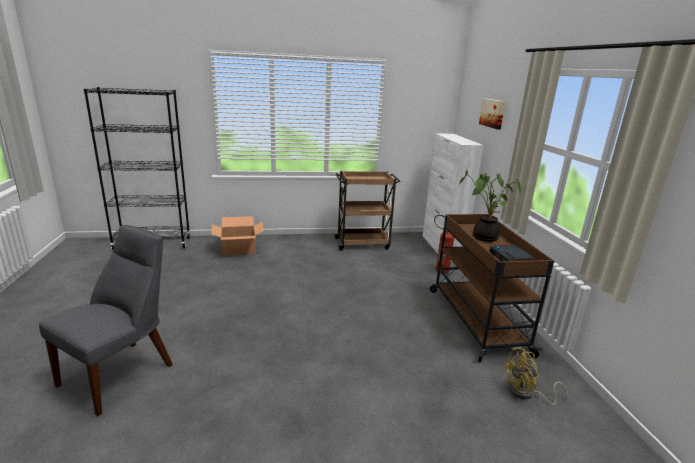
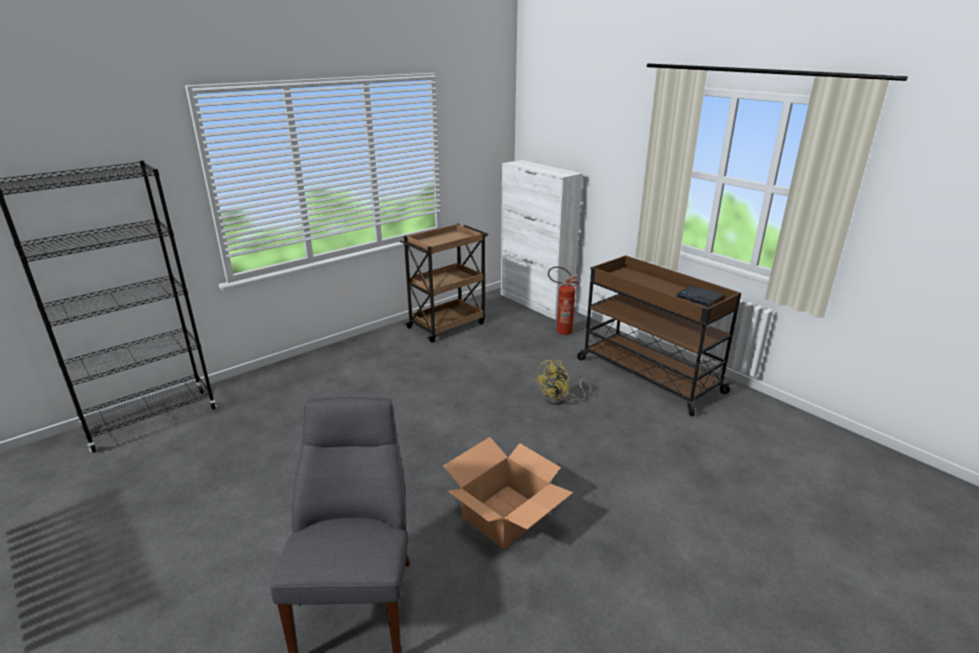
camera: 30 degrees left, 5 degrees up
(239, 249) = (298, 383): cardboard box -> cardboard box (506, 516)
(483, 236) = (643, 283): potted plant -> none
(493, 113) = (590, 134): picture -> none
(526, 394) = (751, 429): yellow fan -> yellow fan (560, 399)

